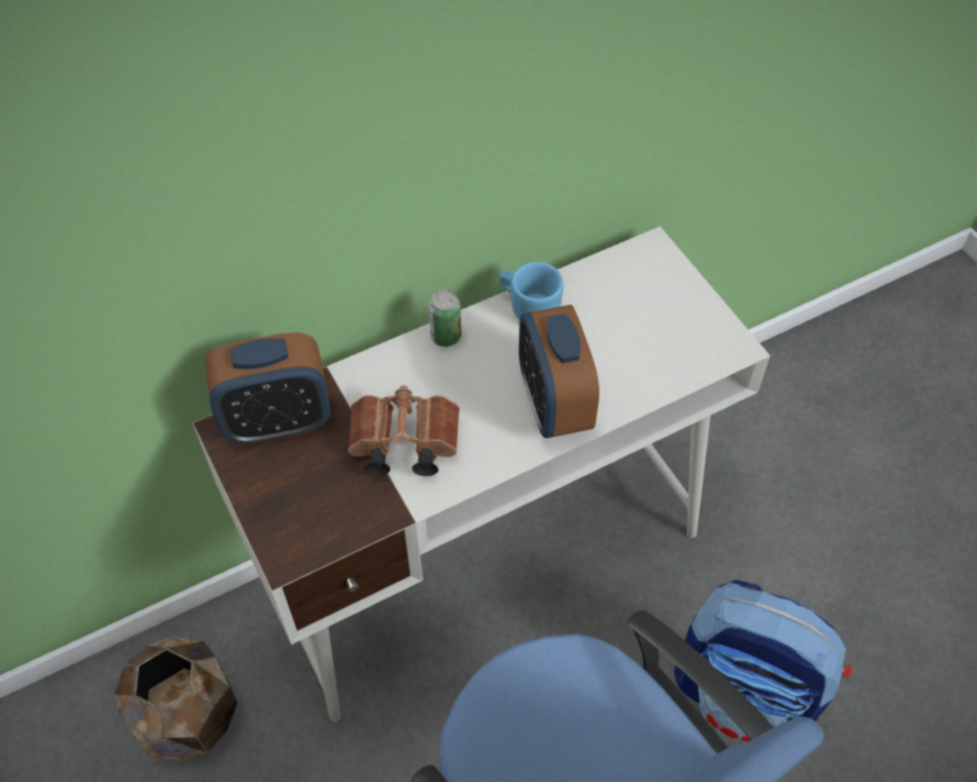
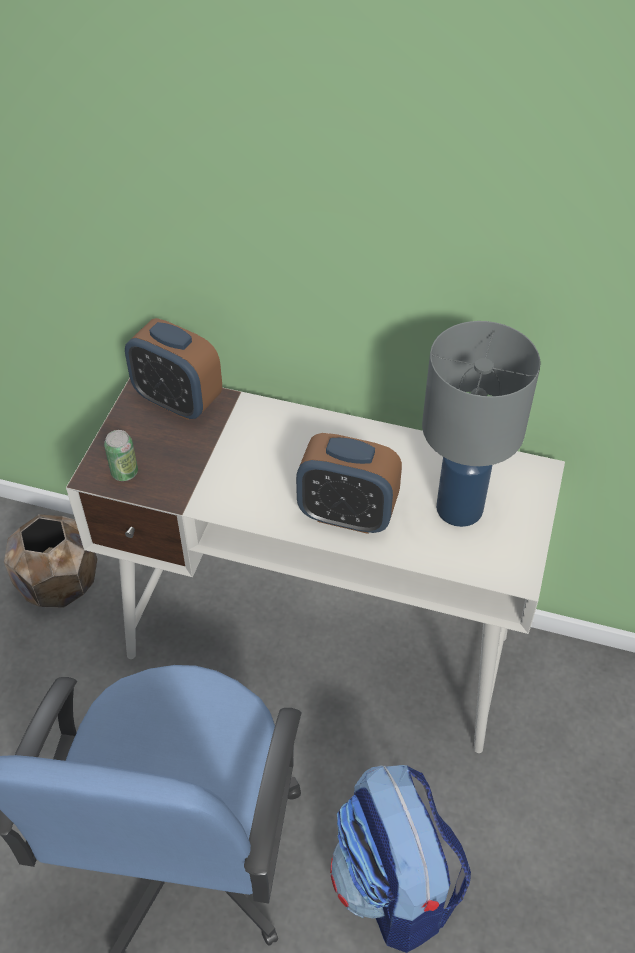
camera: 45 degrees right, 5 degrees down
(401, 444) = (227, 466): brown binoculars -> none
(446, 336) = (330, 425): can -> can (124, 472)
(529, 307) = (405, 446): blue mug -> none
(554, 404) = (347, 514): alarm clock -> alarm clock turned 105 degrees counterclockwise
(631, 328) = (458, 509): none -> grey table lamp

